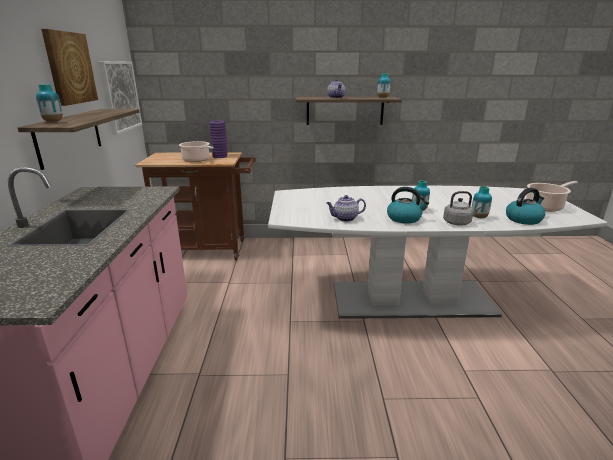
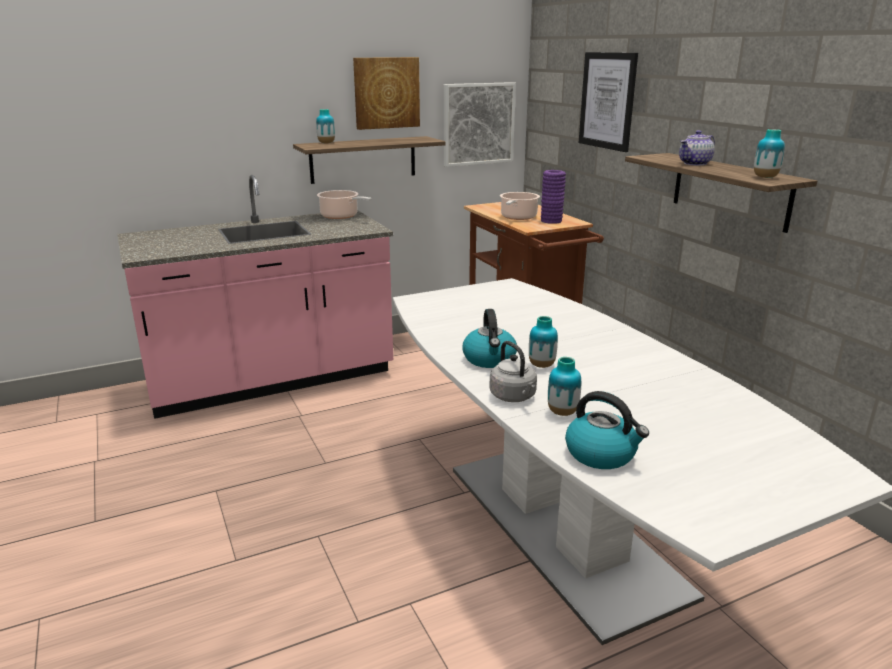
camera: 65 degrees right, 0 degrees up
(234, 69) = (607, 101): none -> picture
(345, 218) = (449, 327): teapot -> none
(545, 207) = (726, 482): cooking pot -> cooking pot (341, 216)

